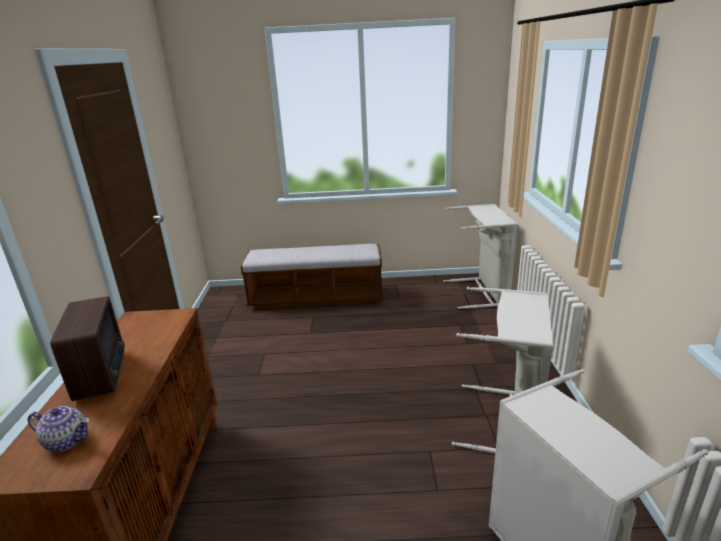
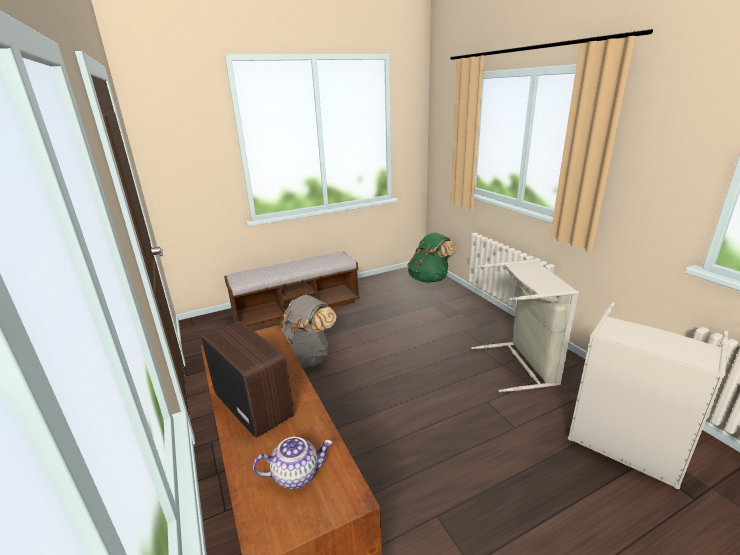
camera: 25 degrees left, 0 degrees up
(286, 350) = (305, 358): none -> grey backpack
(482, 293) = (429, 279): grey laundry basket -> green backpack

